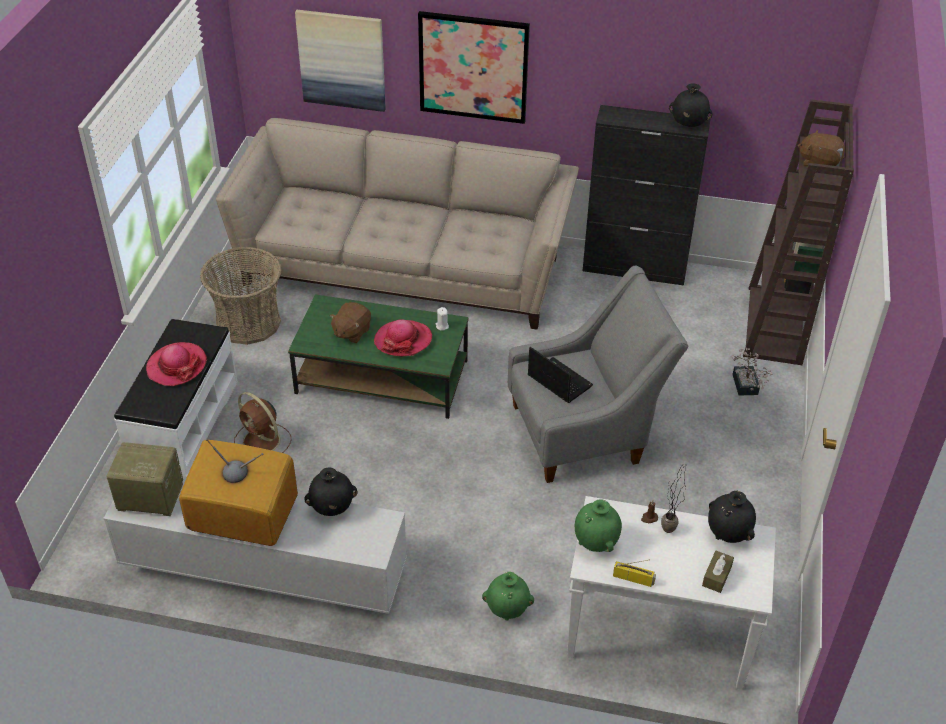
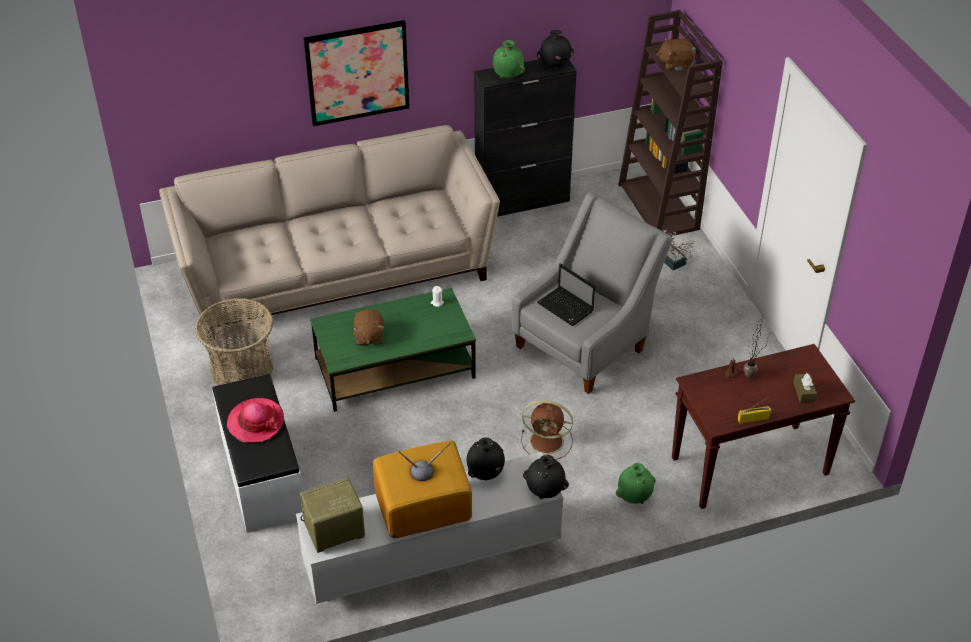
camera: 30 degrees left, 0 degrees up
(262, 442) = (341, 460): brown fan -> brown fan (548, 441)
(342, 60) = (233, 102): picture -> none
(403, 340) = (416, 326): hat -> none
(558, 381) = (566, 308): laptop -> laptop turned 150 degrees counterclockwise
(596, 543) = (710, 406): green vase -> green vase (508, 76)
(656, 638) = (748, 467): white console table -> brown console table
(728, 534) = (789, 361): black vase -> black vase (545, 491)

